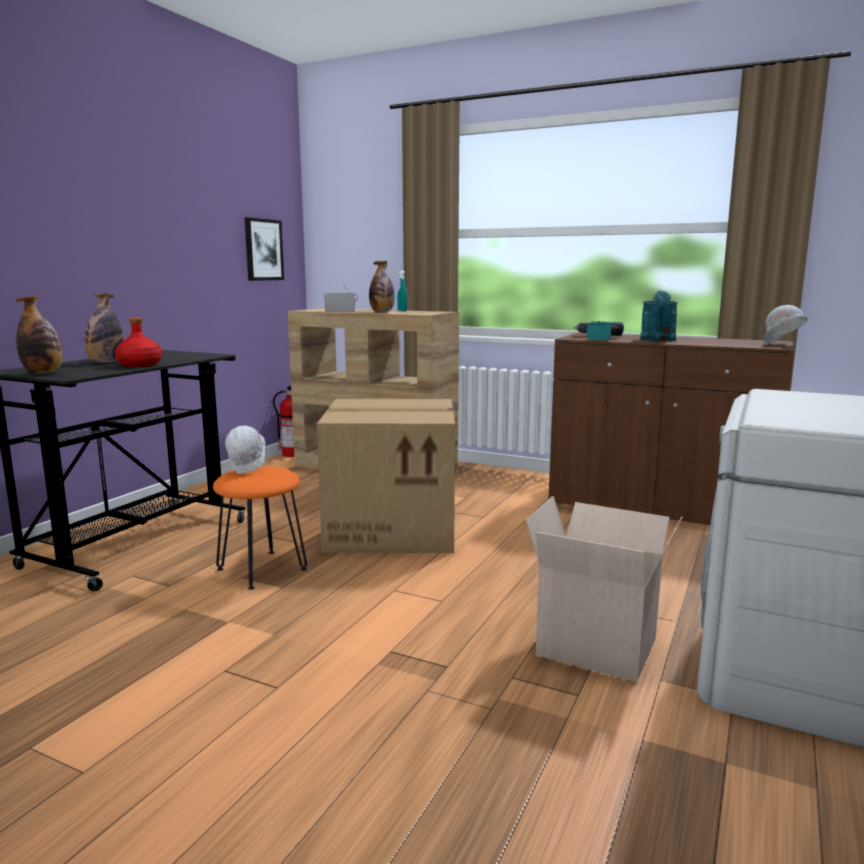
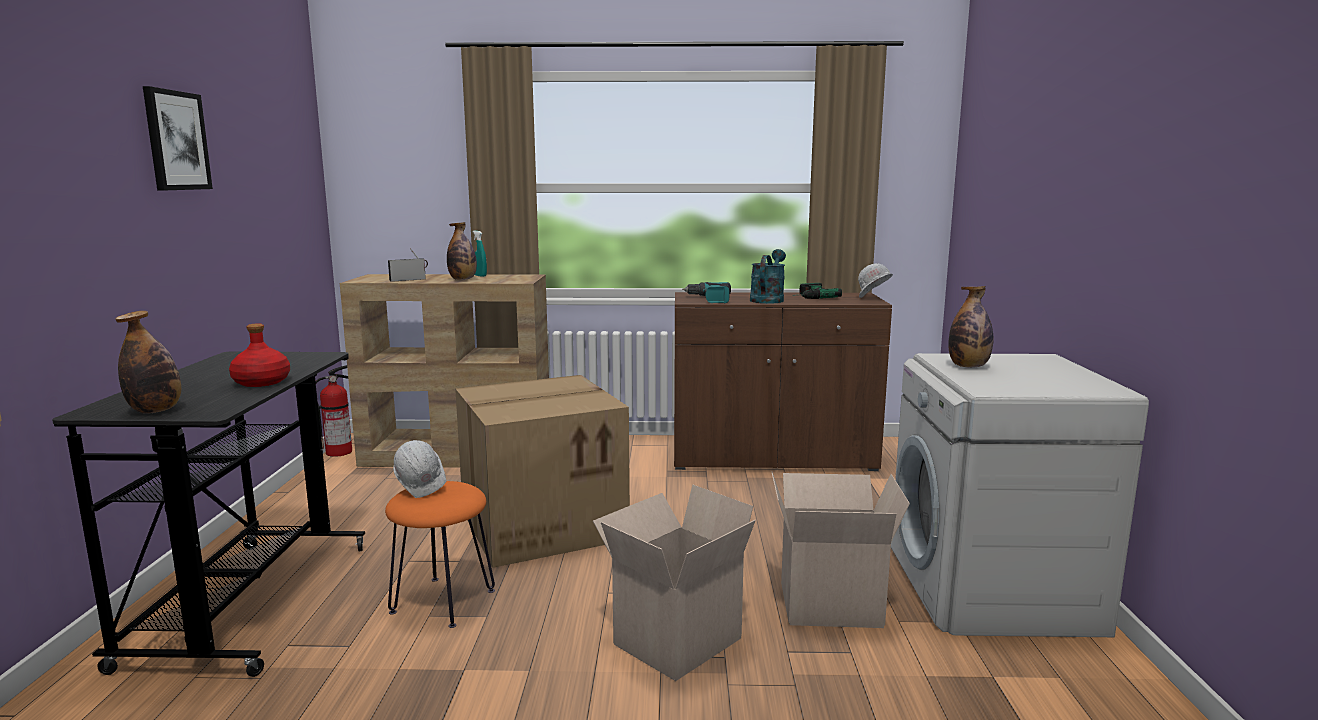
camera: 25 degrees left, 0 degrees up
(105, 362) = (201, 382): bottle -> bottle (968, 366)
(263, 250) = (291, 207): picture -> picture (176, 140)
(417, 640) = (676, 639): none -> cardboard box
(658, 340) = (768, 299): turquoise watering can -> turquoise watering can turned 150 degrees counterclockwise
(707, 340) = (808, 297): none -> power drill

